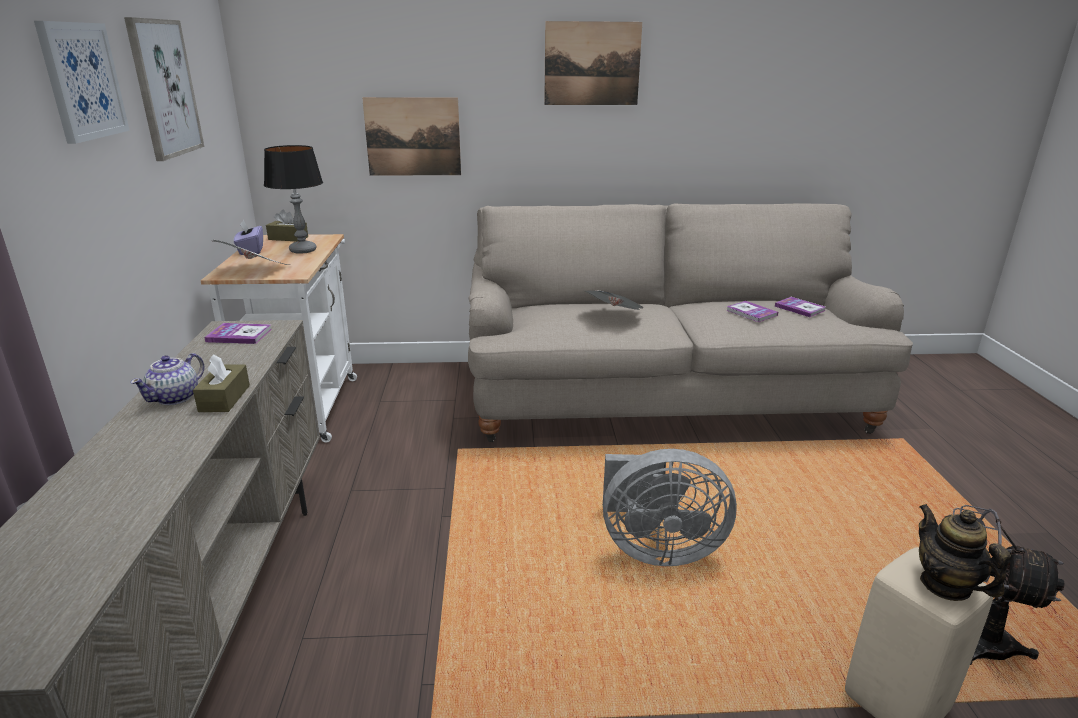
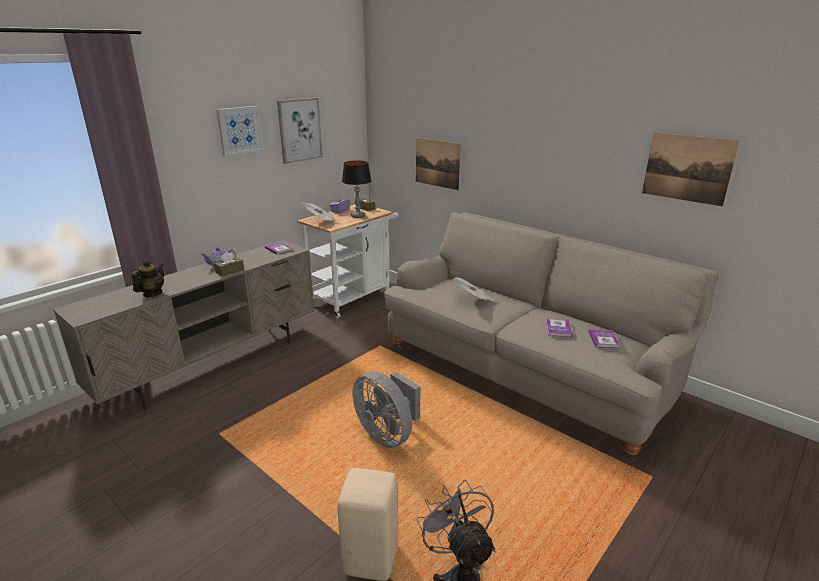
camera: 45 degrees right, 0 degrees up
(592, 64) = (537, 131): picture -> picture (687, 168)
(945, 585) = (363, 489): teapot -> teapot (152, 294)

